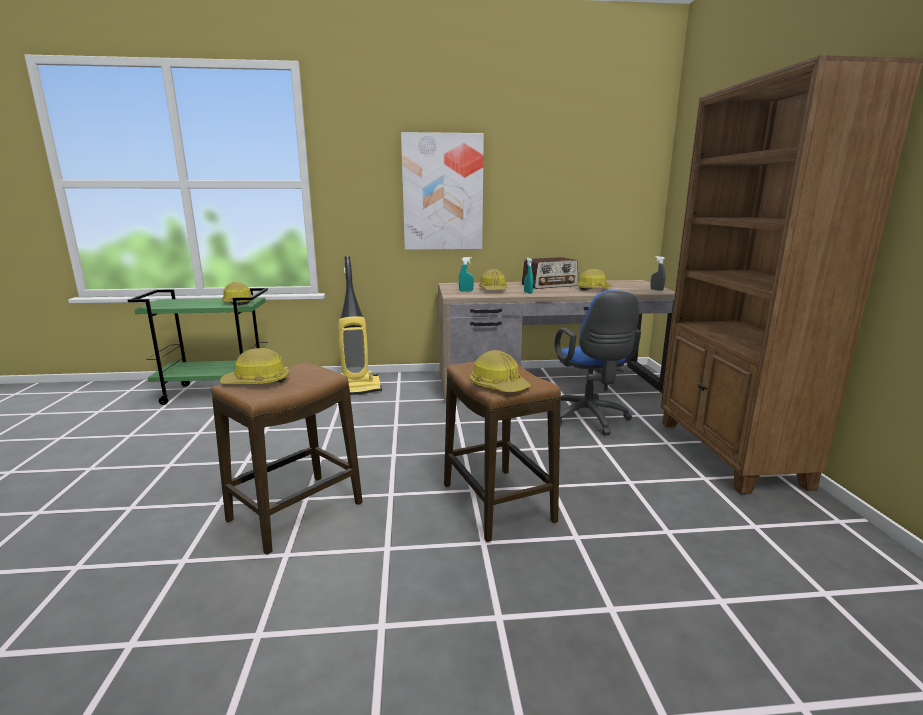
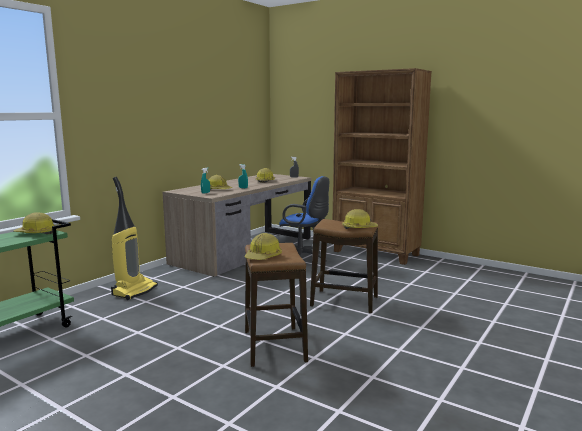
camera: 50 degrees left, 5 degrees down
(442, 192) = (159, 120): picture -> none
(550, 285) = (236, 182): radio -> none

